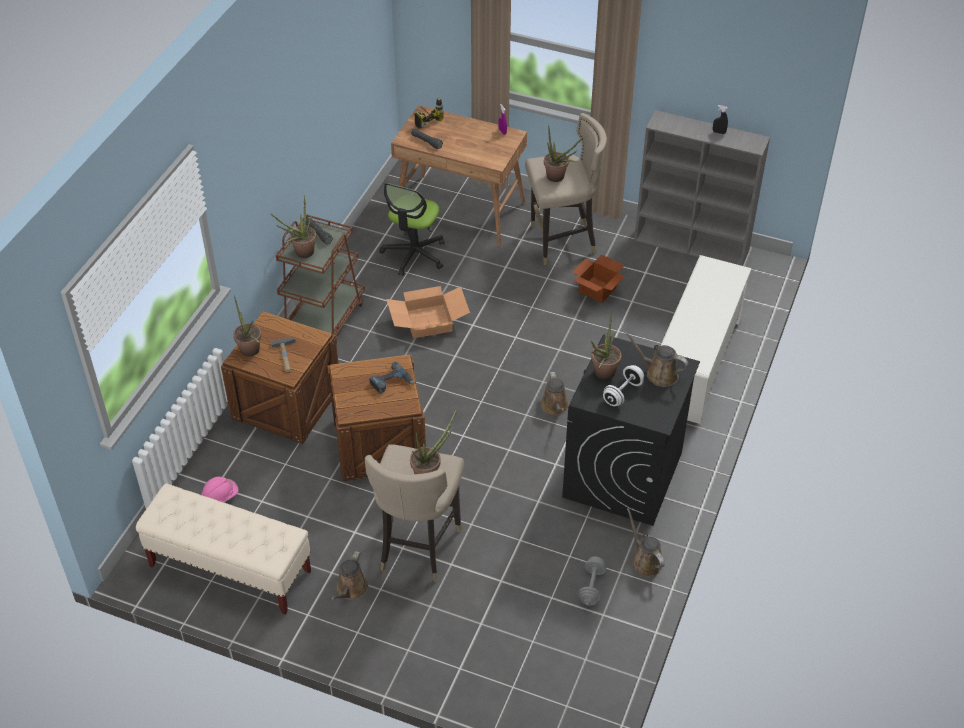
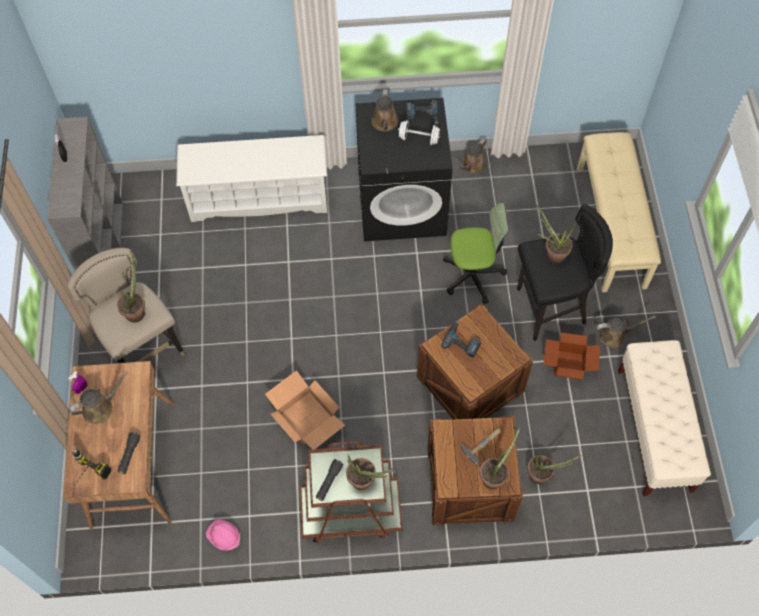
camera: 115 degrees left, 15 degrees up
(220, 496) = (595, 480): pink hard hat -> pink hard hat (224, 537)
(414, 254) = (219, 475): office chair -> office chair (473, 275)
(417, 547) = (550, 309): beige stool -> black stool
(485, 659) = (611, 227): none -> beige bench
(555, 407) = (357, 276): brown watering can -> brown watering can (100, 408)
(592, 586) = (513, 188): grey dumbbell -> none
(598, 289) = (199, 298): cardboard box -> cardboard box (567, 364)
(602, 375) = (407, 158): potted plant -> potted plant (542, 475)
(653, 408) = (422, 115): none -> power drill

